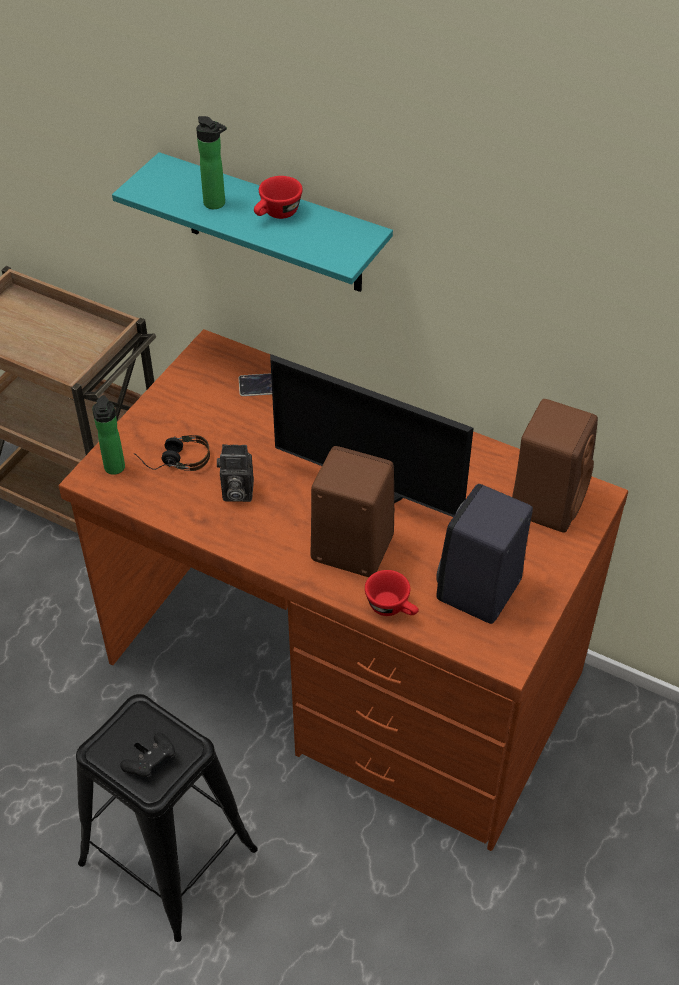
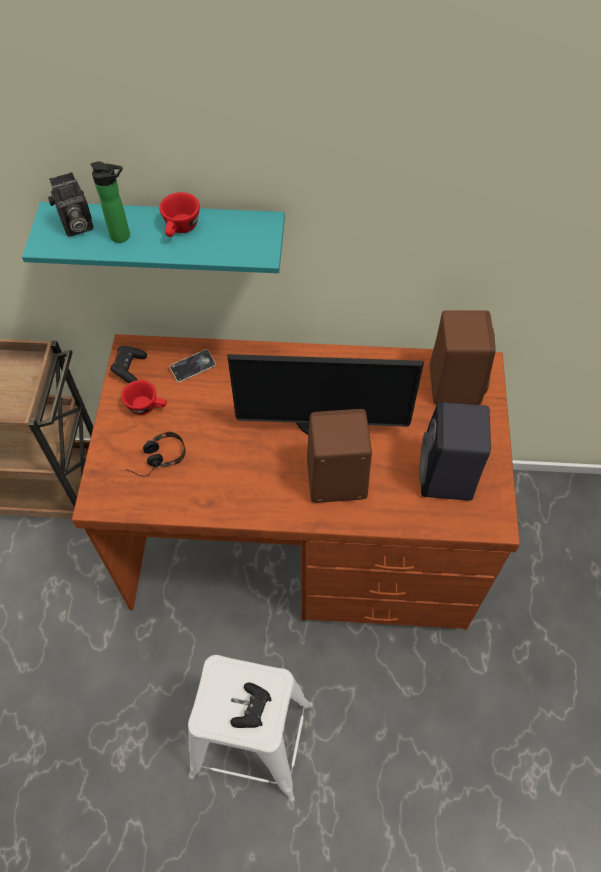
camera: 25 degrees left, 10 degrees up
(114, 470) = (112, 487): bottle -> none
(168, 856) = (252, 739): black stool -> white stool
(198, 366) = (129, 368): none -> black game controller
(236, 492) = (221, 468): camera -> camera (76, 226)
(392, 608) = (393, 517): red cup -> red cup (147, 406)

